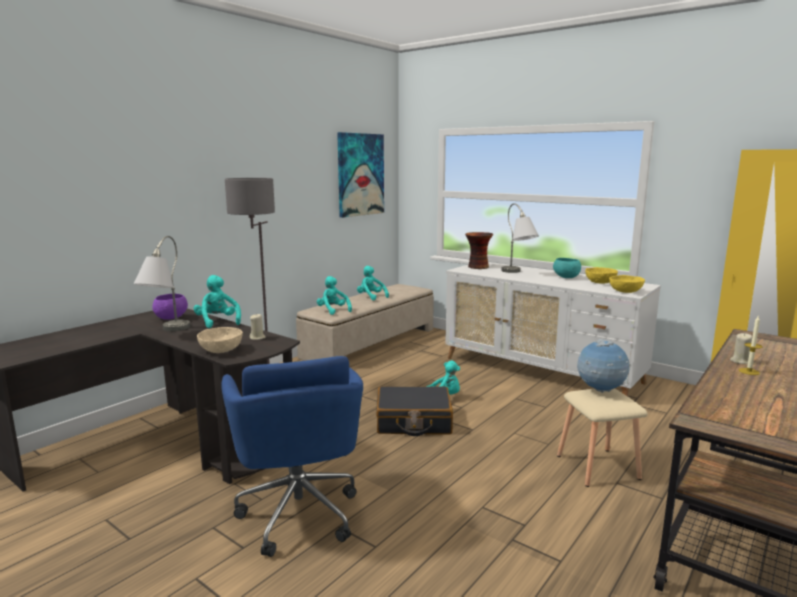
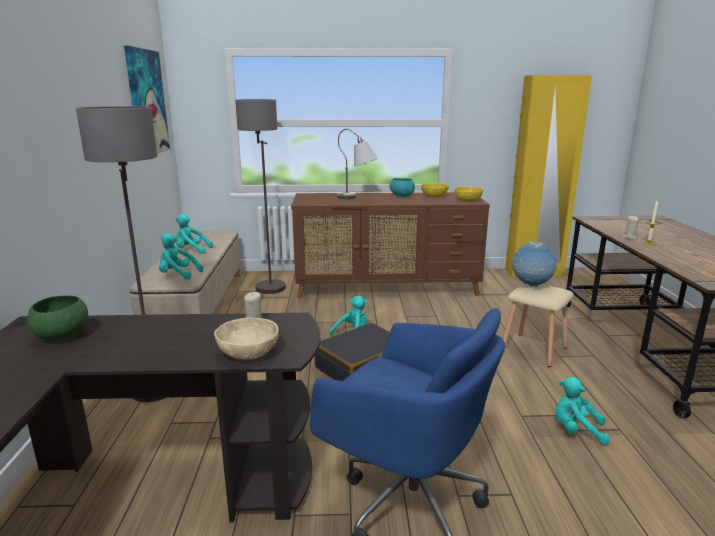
camera: 40 degrees left, 5 degrees up
(166, 332) = (106, 357): grey table lamp -> none
(171, 318) = (63, 336): purple bowl -> green bowl
(218, 322) = (151, 321): turquoise plush toy -> turquoise plush toy (576, 430)
(439, 343) = (268, 285): none -> grey floor lamp
(477, 267) = (310, 198): vase -> none
(540, 370) = (386, 286): white dresser -> brown dresser

